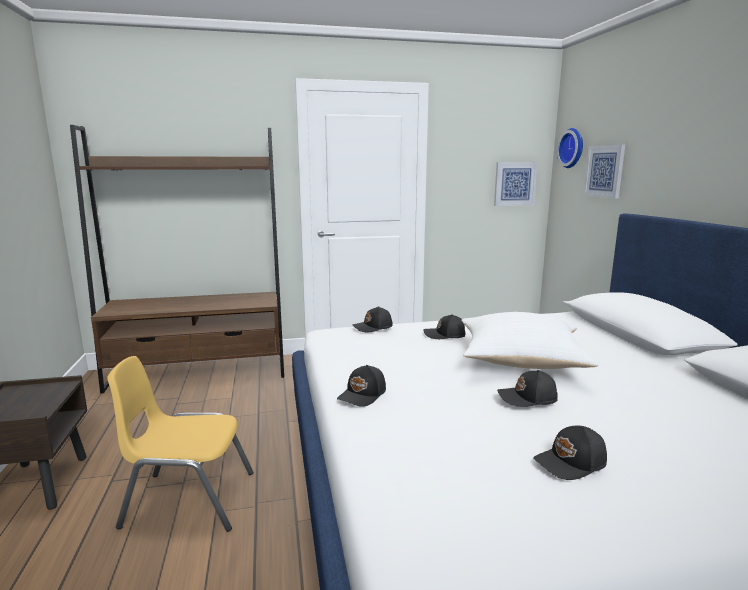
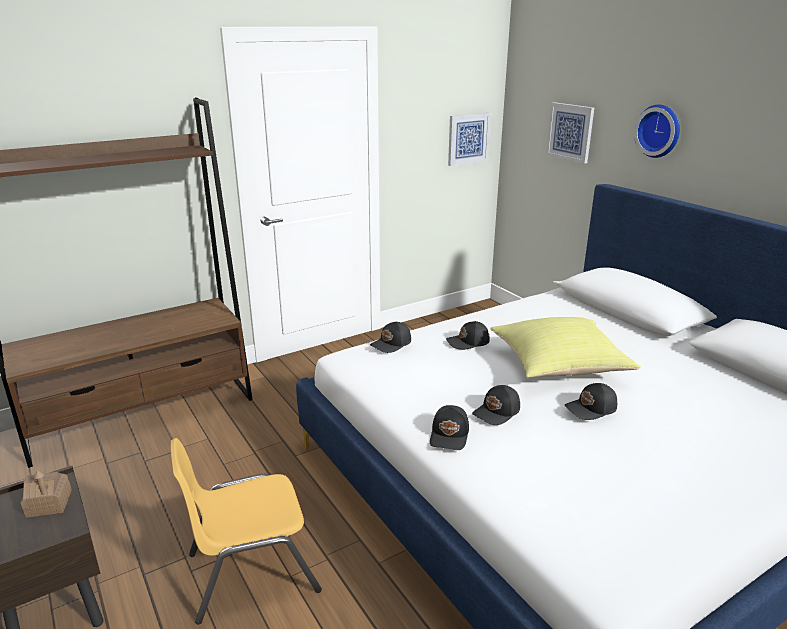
camera: 20 degrees left, 10 degrees up
(44, 396) = (49, 503): none -> toy house
(519, 363) = (558, 368): white pillow -> yellow pillow
(571, 463) = (662, 470): black cap -> black cap (497, 412)
(573, 148) = (530, 100): wall clock -> wall clock (659, 131)

